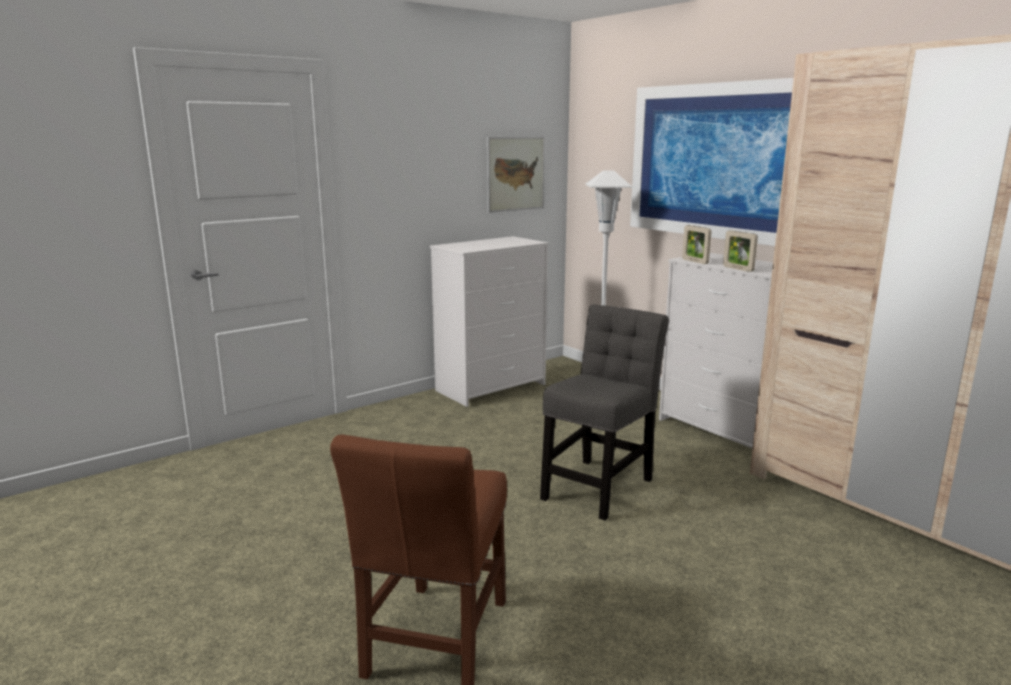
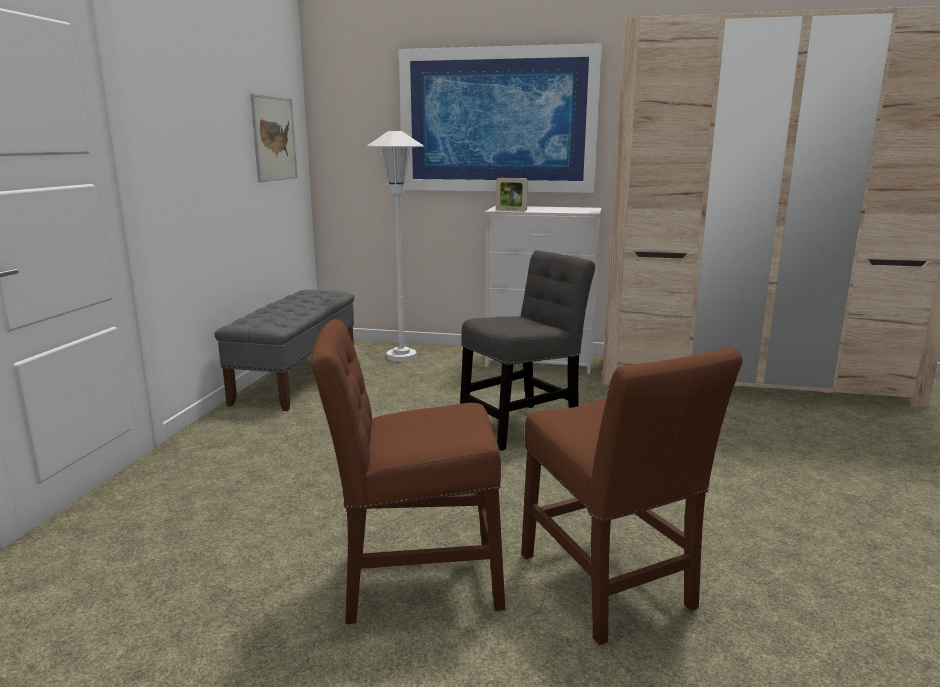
camera: 40 degrees left, 0 degrees up
(328, 568) = (413, 581): none -> brown chair
(491, 387) = (297, 378): white dresser -> grey bench
(599, 486) = (523, 425): grey chair -> grey chair turned 60 degrees clockwise
(738, 269) = (557, 211): picture frame -> none

